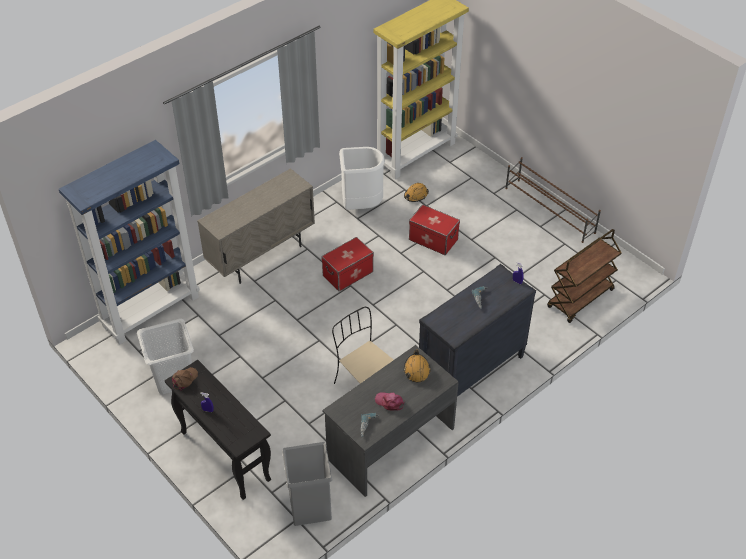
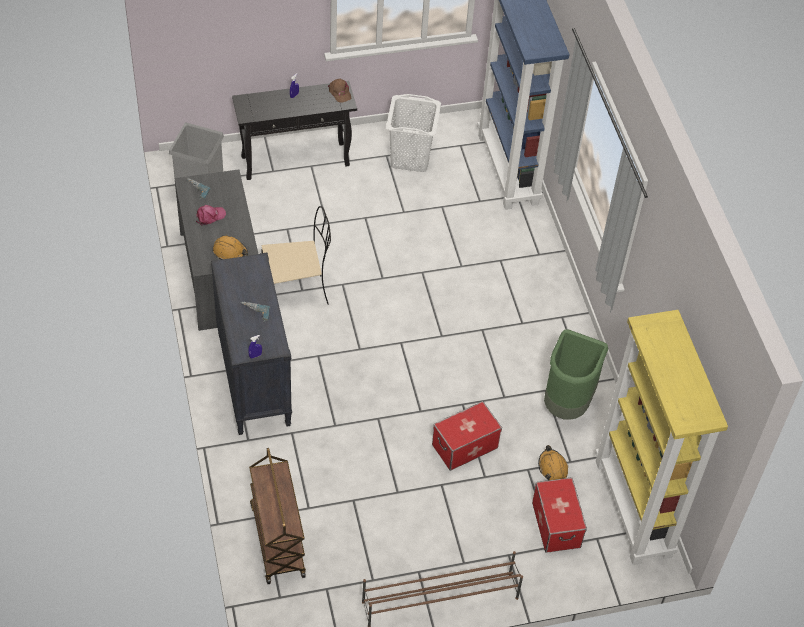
camera: 115 degrees right, 5 degrees up
(261, 256) = (534, 280): beige cabinet -> none
(348, 273) = (461, 341): storage box -> storage box (556, 525)
(361, 205) = (567, 404): white trash can -> green trash can

